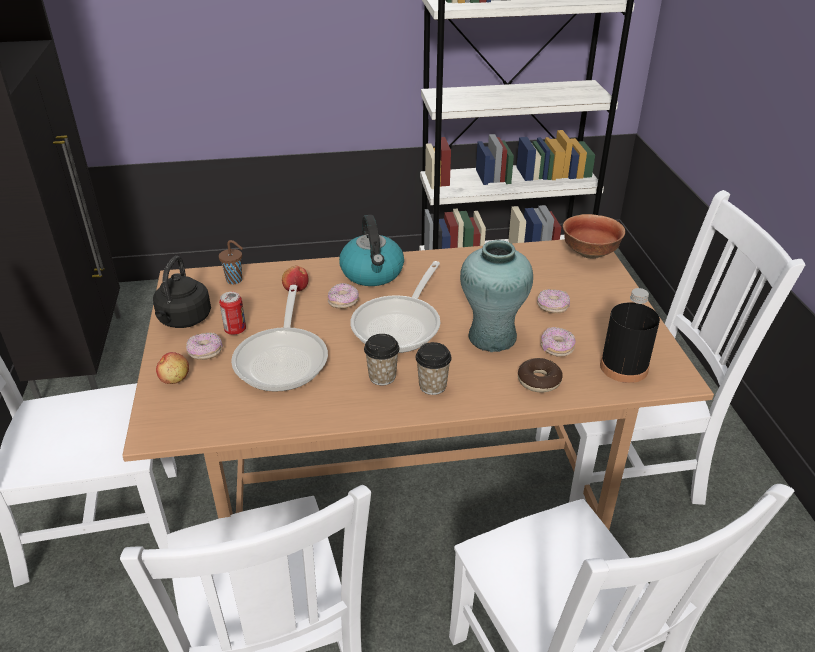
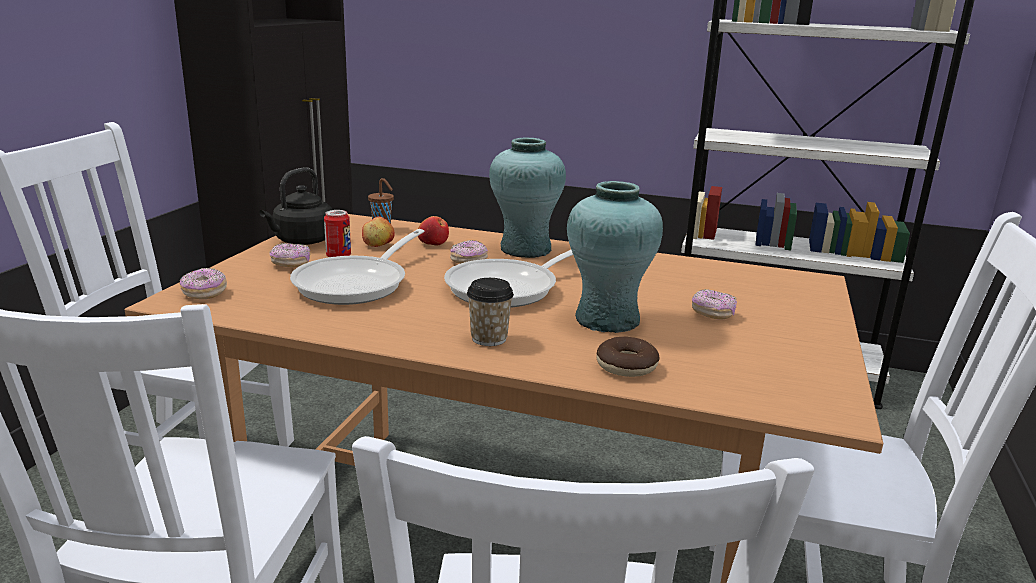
camera: 25 degrees right, 15 degrees down
(175, 378) = (241, 273): apple -> apple (378, 245)
(372, 273) = (525, 249): kettle -> turquoise vase
(382, 377) = (441, 319): cup -> none
(556, 348) = (681, 346): donut -> donut (204, 293)
(588, 253) = (809, 284): bowl -> none
(623, 367) = (760, 383): black bottle -> none

